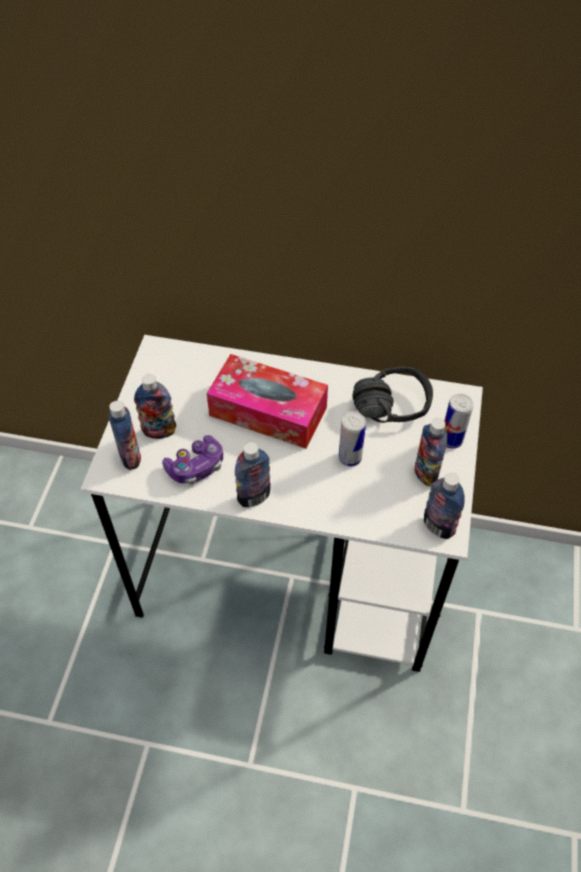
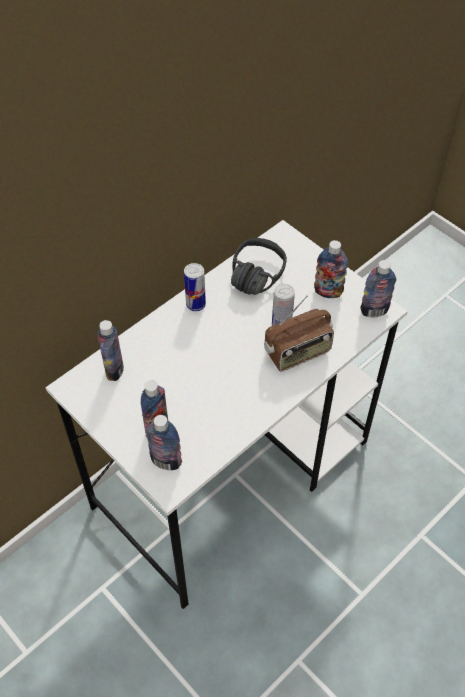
camera: 55 degrees left, 0 degrees up
(196, 467) = (212, 422): game controller -> none
(254, 497) = (269, 400): bottle -> bottle (114, 370)
(268, 411) = (199, 348): tissue box -> none
(327, 489) = (298, 353): none -> radio
(451, 440) = (312, 262): can -> can (195, 304)

